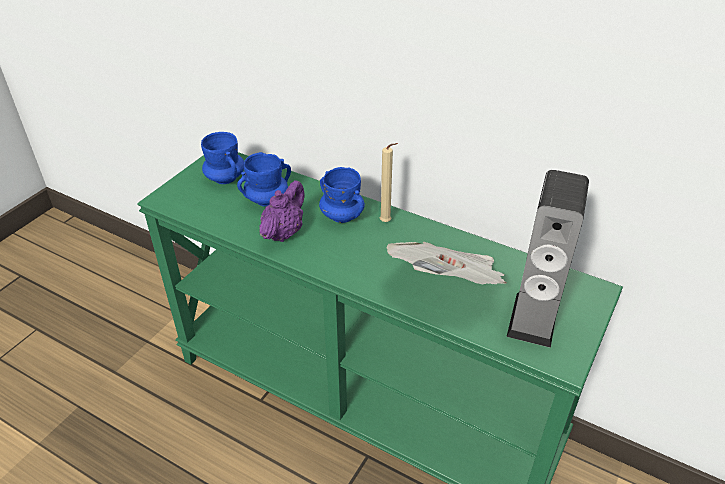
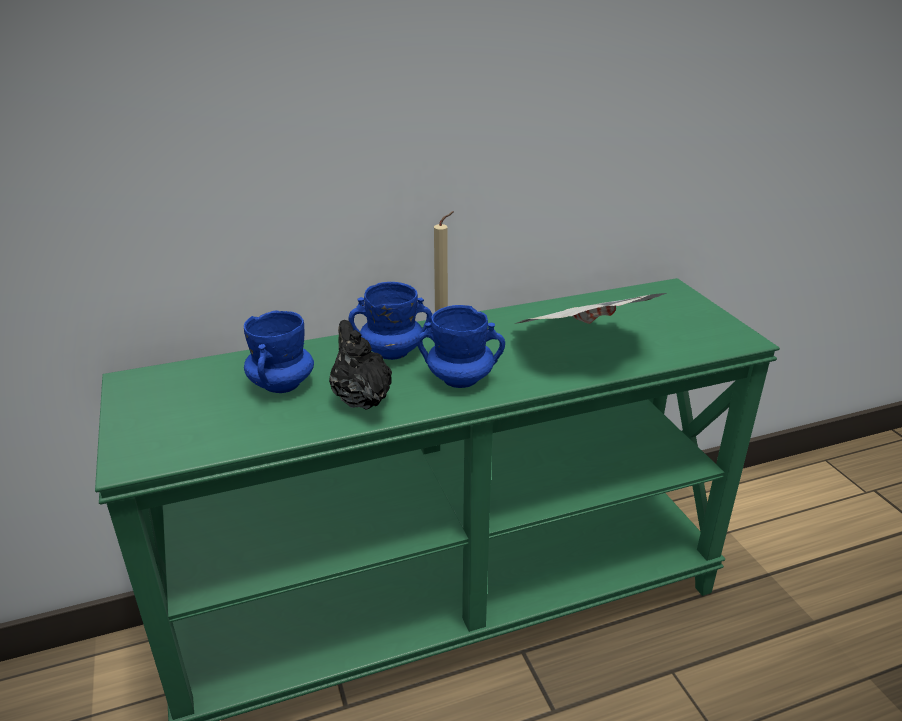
camera: 50 degrees left, 10 degrees down
(225, 178) = (185, 395): blue mug -> blue mug (460, 379)
(284, 232) = (361, 398): purple teapot -> black teapot
(533, 319) = (675, 328): speaker -> none

